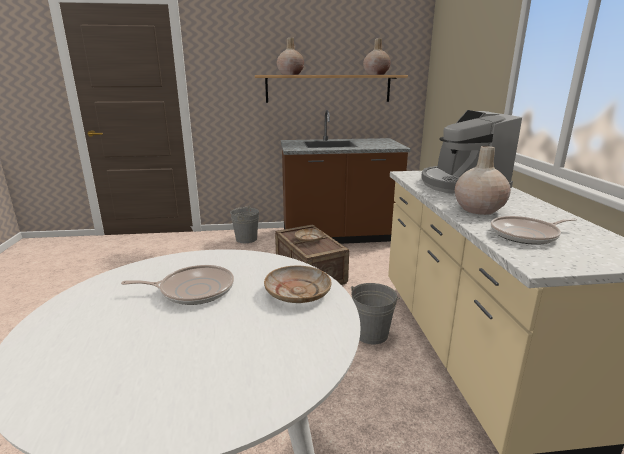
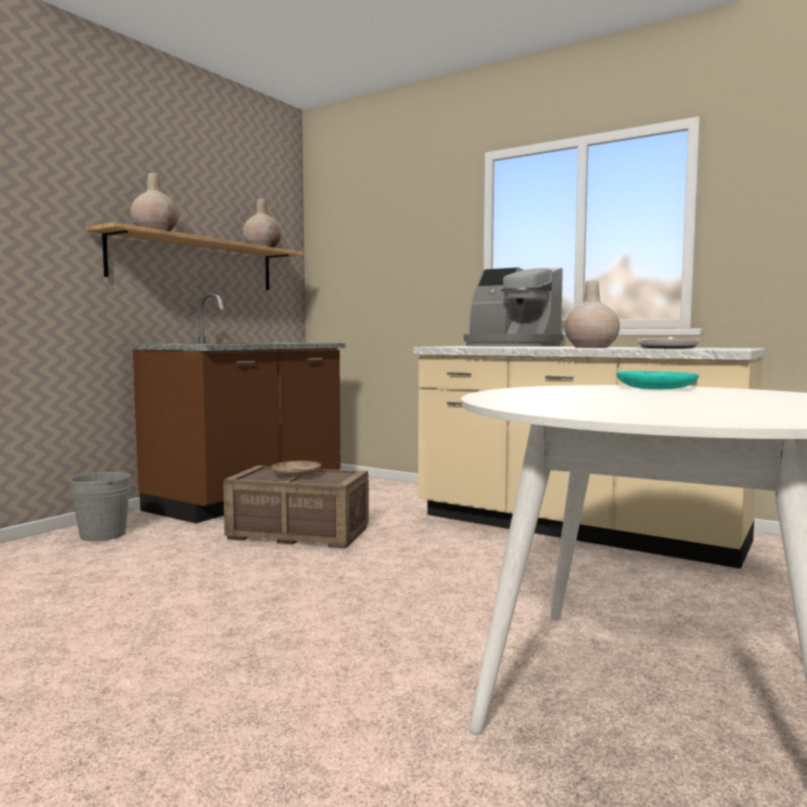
camera: 50 degrees left, 15 degrees down
(193, 290) = (600, 396): frying pan -> none
(298, 292) = (655, 388): beige plate -> turquoise plate
(371, 334) = (488, 549): grey bucket -> none

